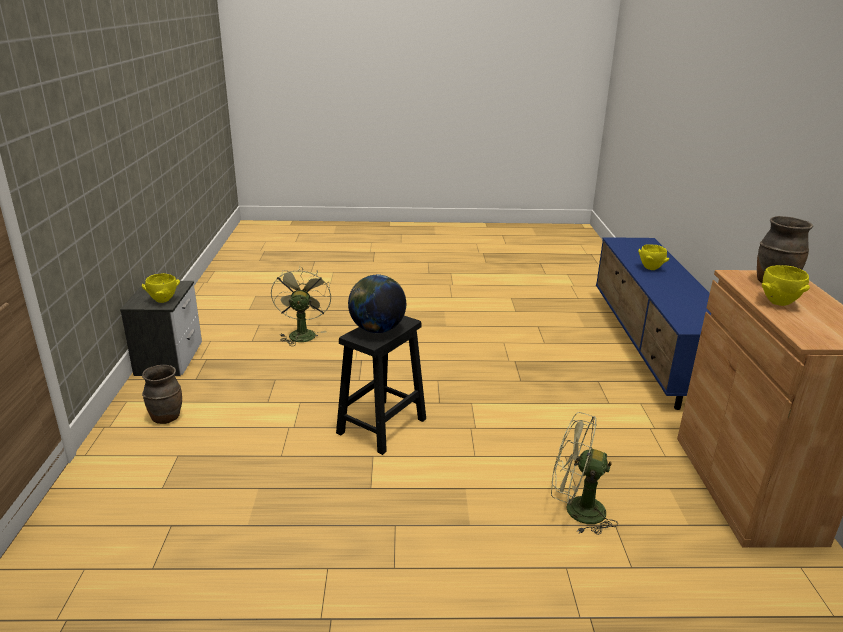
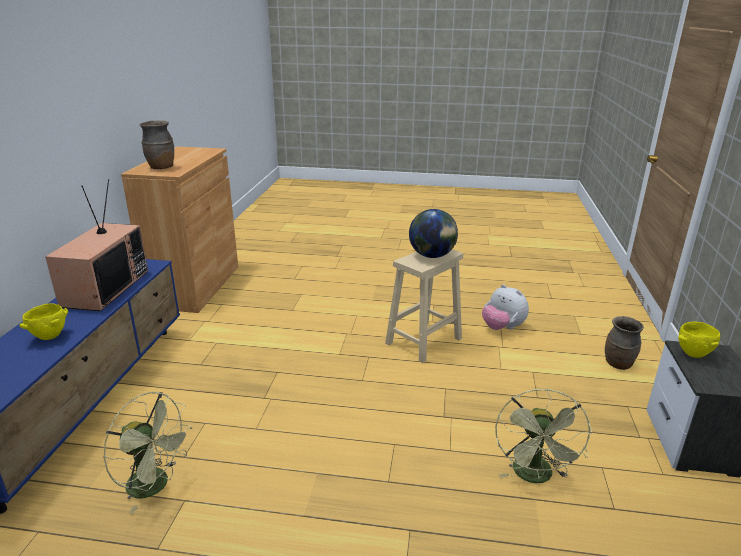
camera: 170 degrees left, 0 degrees up
(279, 455) = (502, 328): none -> plush toy
(381, 427) = (424, 340): black stool -> beige stool
(576, 510) = (311, 285): green fan -> green fan (156, 485)
(685, 301) = (105, 287): none -> television
(778, 303) = (188, 160): yellow bowl -> none

